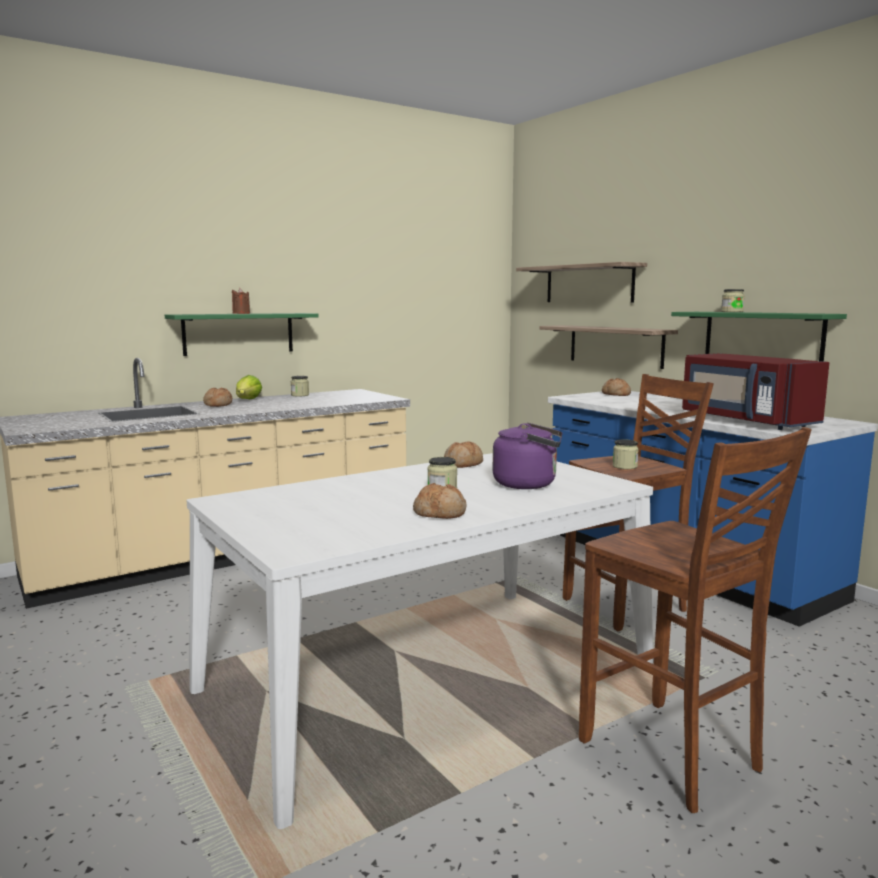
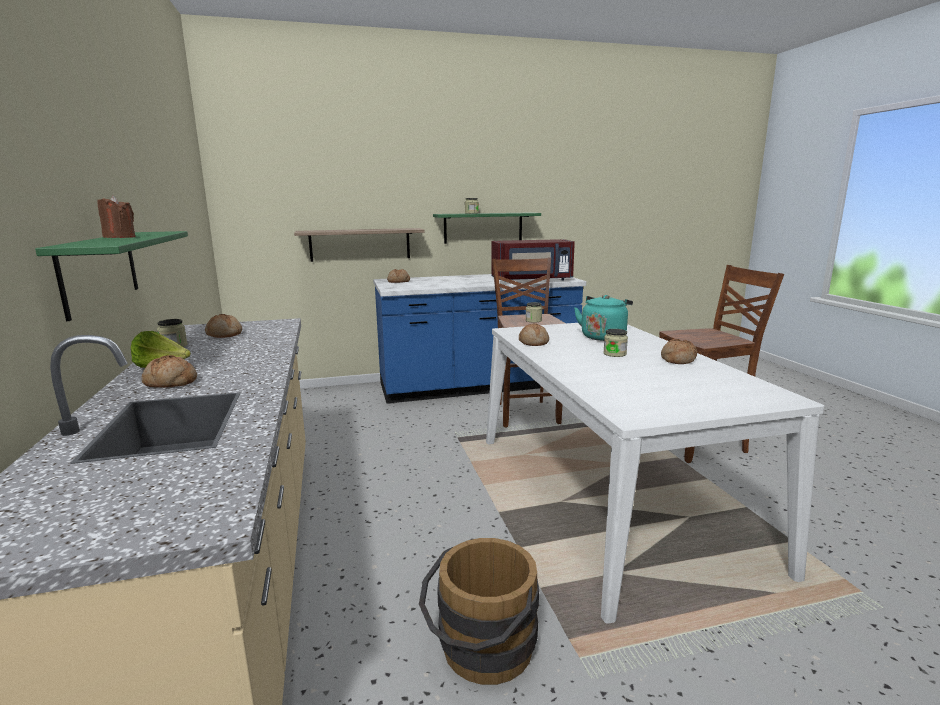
camera: 70 degrees left, 5 degrees up
(158, 642) = (481, 652): none -> brown bucket
(339, 396) = (224, 334): none -> bread
(528, 484) = (603, 336): purple kettle -> turquoise kettle
(589, 284) = (322, 192): shelf -> none

